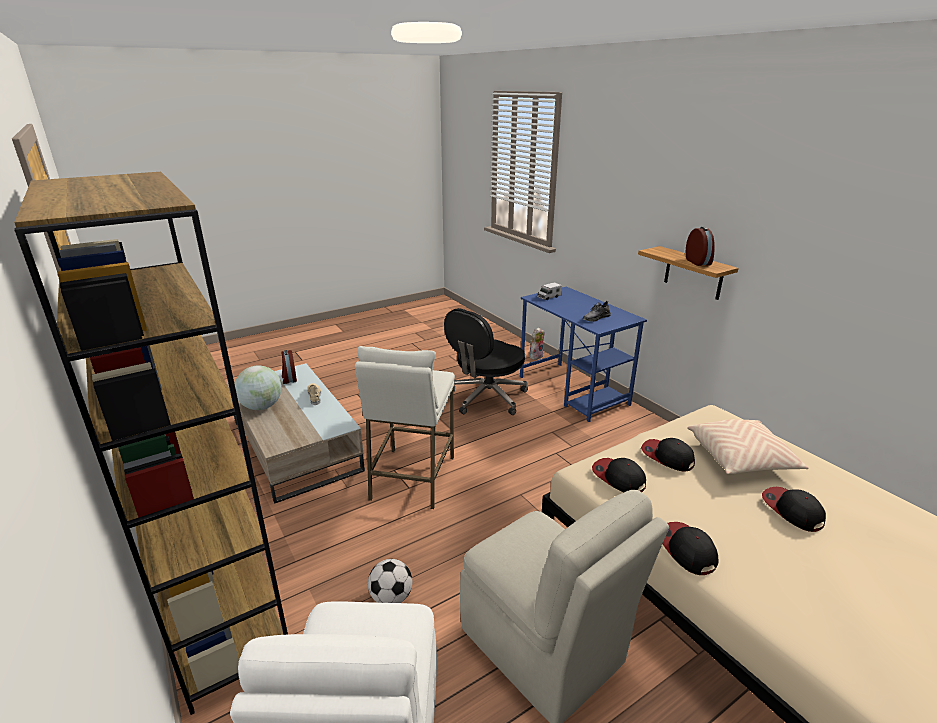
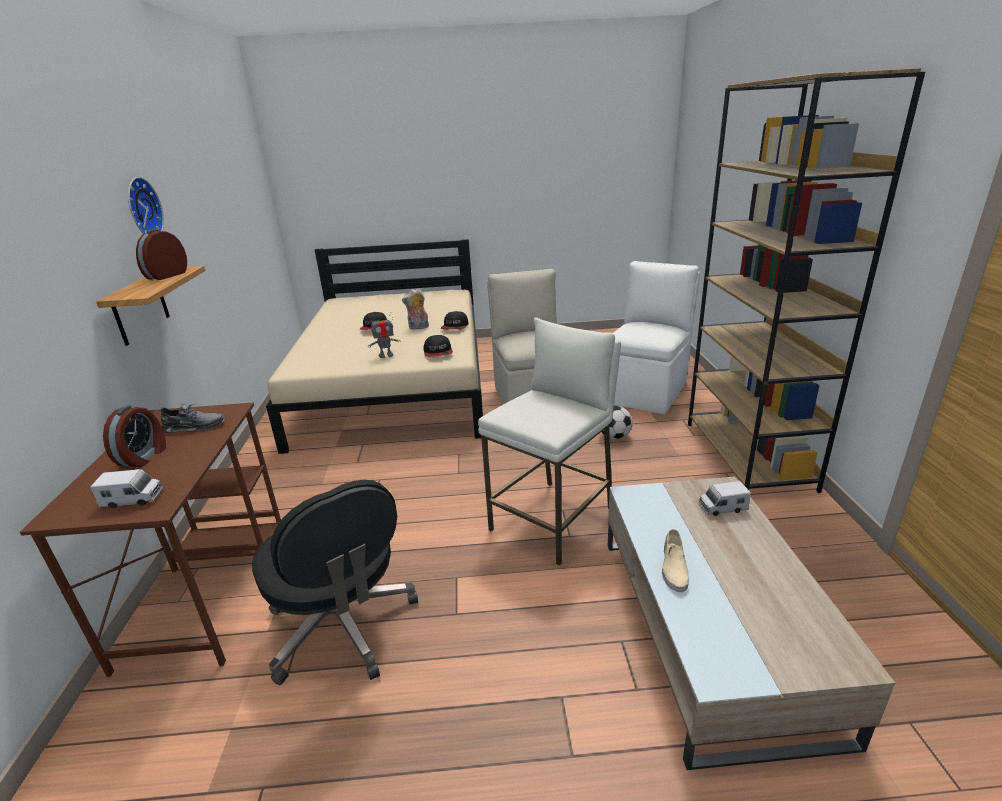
camera: 150 degrees left, 0 degrees up
(261, 407) = (771, 568): globe -> none
(281, 431) = (722, 507): none -> toy truck
(289, 378) = (734, 642): alarm clock -> alarm clock (144, 457)
(486, 398) = (343, 627): black office chair -> black office chair turned 75 degrees clockwise
(535, 356) = (89, 736): plush toy -> plush toy (418, 328)
(573, 391) = (208, 589): blue desk -> brown desk
(667, 457) = (386, 355): cap -> toy robot
(741, 459) = (343, 347): beige pillow -> none
(747, 218) = (141, 209): none -> wall clock

